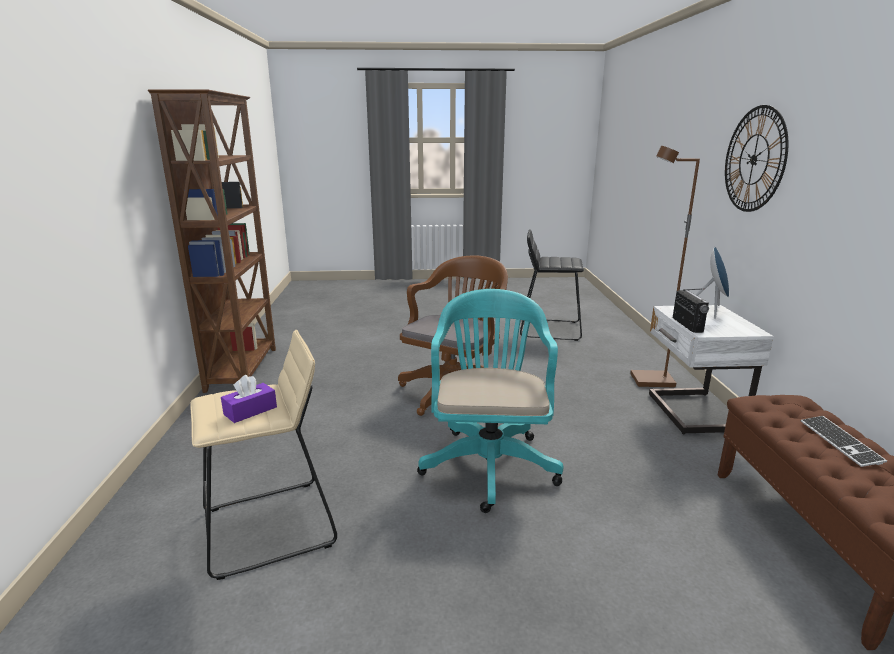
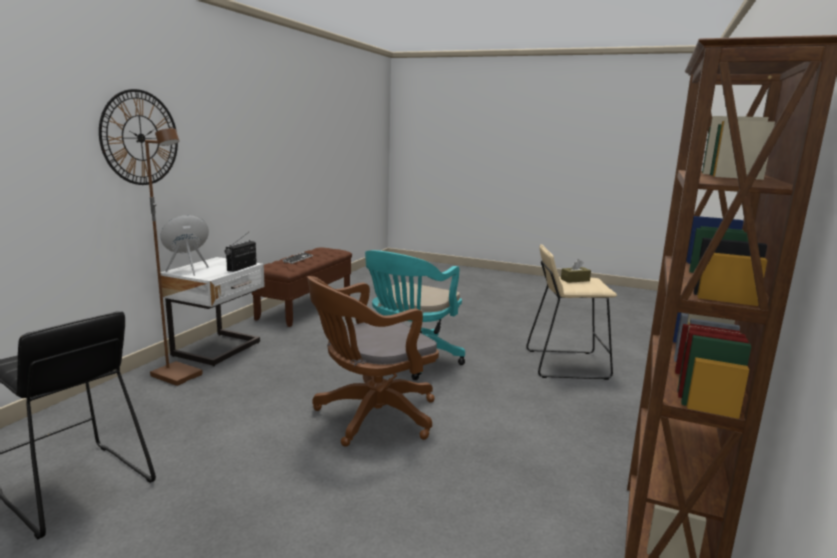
camera: 155 degrees left, 5 degrees down
(250, 411) = (575, 280): purple tissue box -> brown tissue box

